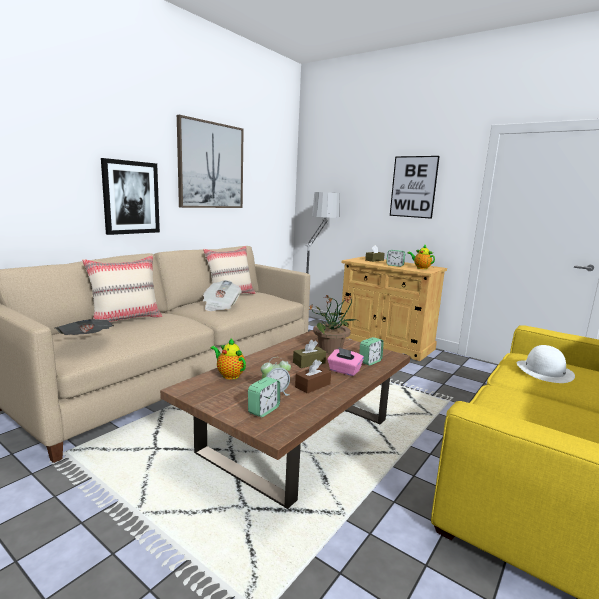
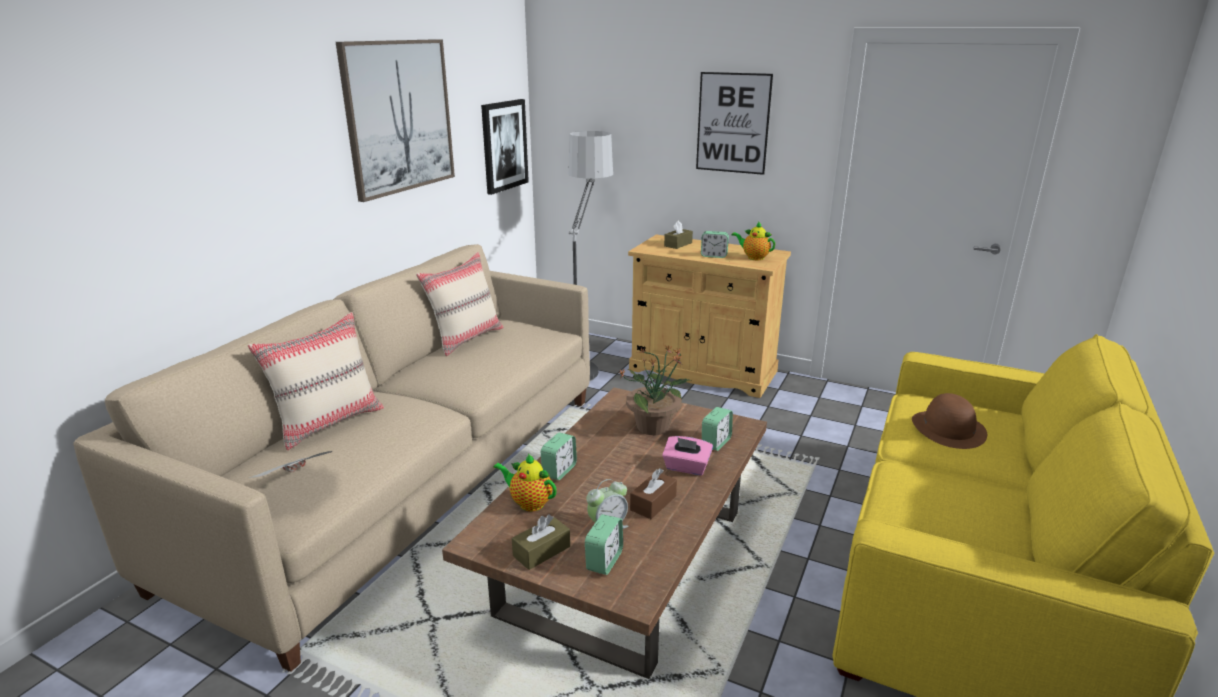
camera: 10 degrees left, 10 degrees up
(131, 197) = (284, 205): picture -> picture (504, 145)
(220, 306) = (463, 369): newspaper -> none
(257, 362) = (559, 471): none -> alarm clock
(309, 363) = (632, 459): brown tissue box -> brown tissue box (541, 551)
(544, 371) = (948, 429): white hat -> brown hat

